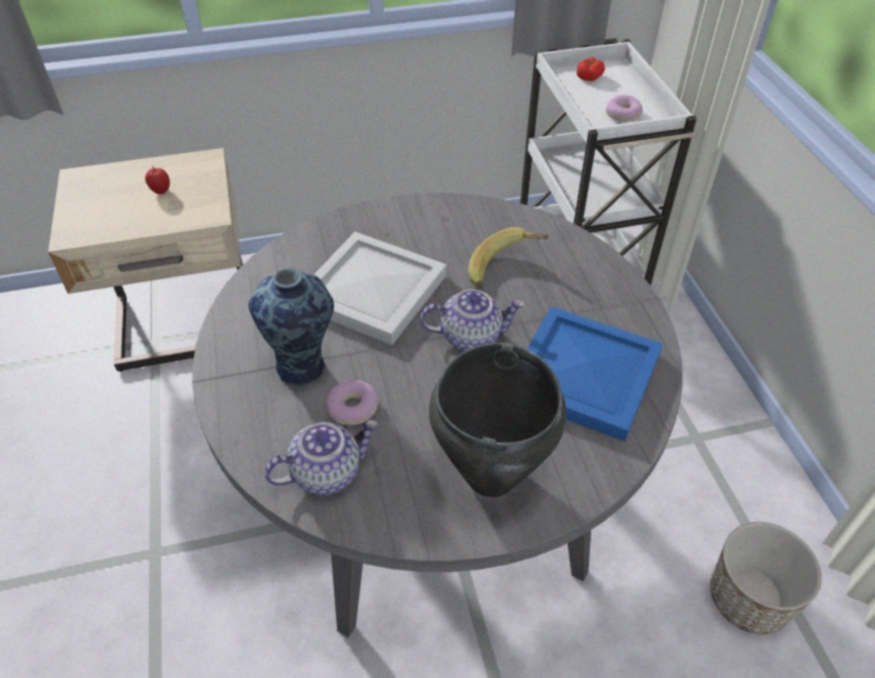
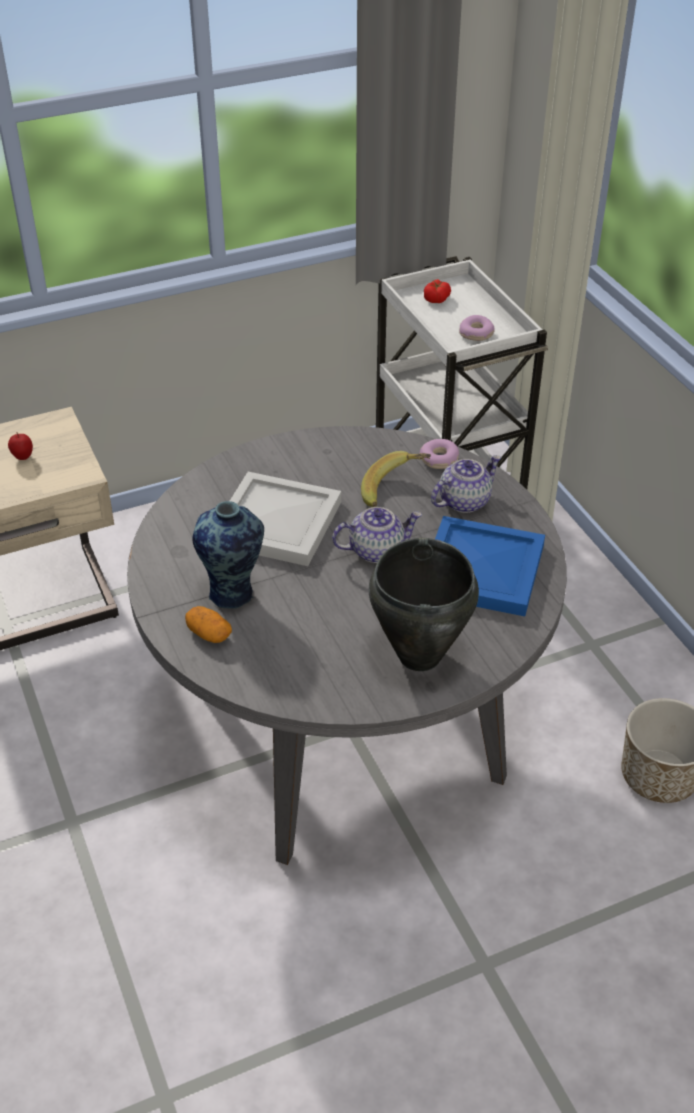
camera: 10 degrees left, 5 degrees down
(262, 413) = (209, 634): none -> potato
(326, 472) = (280, 671): teapot -> teapot (464, 501)
(353, 408) = (288, 620): donut -> donut (439, 460)

